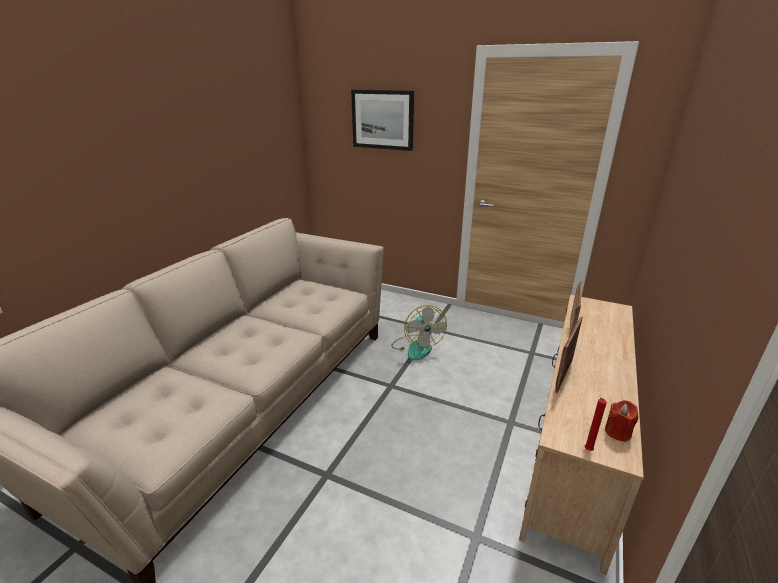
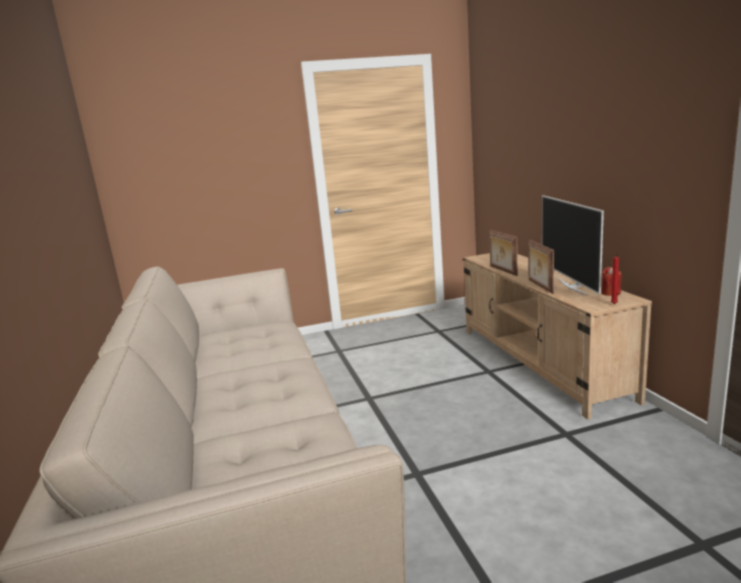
camera: 40 degrees left, 10 degrees down
(382, 119) = (209, 145): picture -> none
(417, 347) = (347, 366): fan -> none
(596, 396) = (573, 286): none -> television

